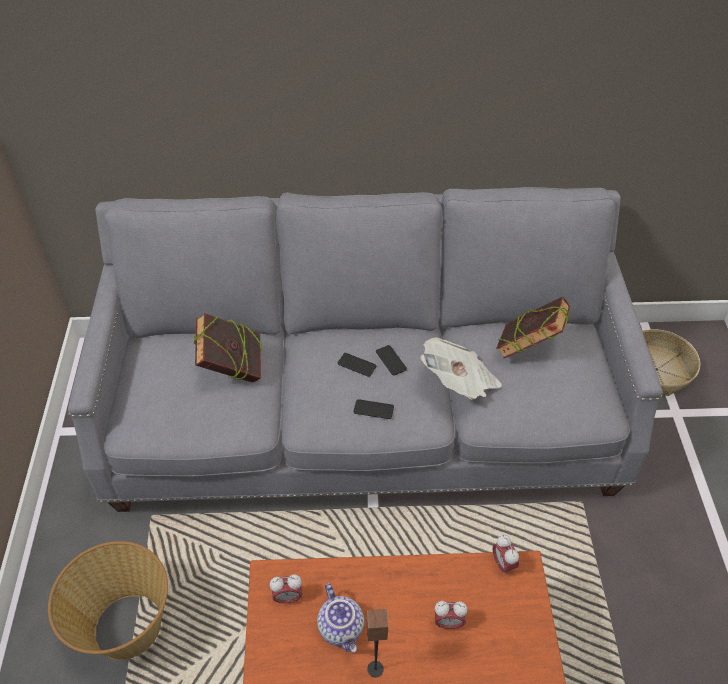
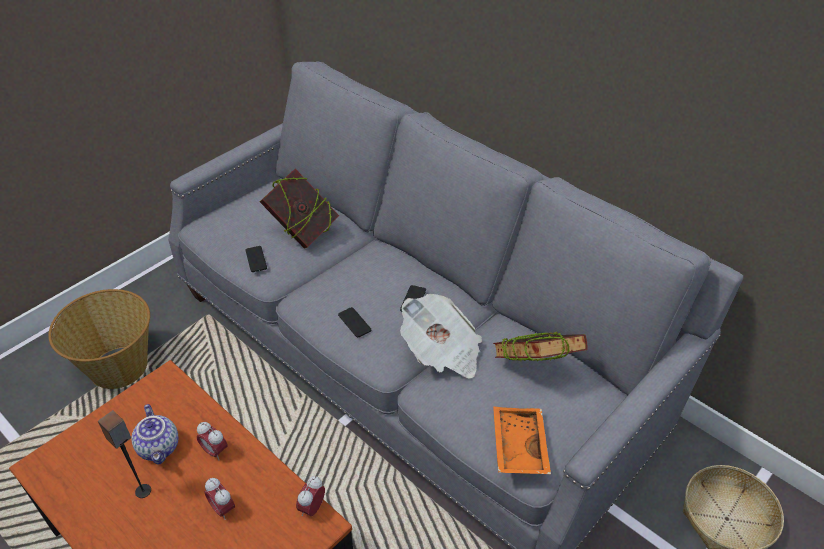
camera: 45 degrees right, 5 degrees down
(288, 597) = (158, 400): alarm clock -> alarm clock (215, 451)
(342, 628) = (160, 447): teapot -> teapot turned 45 degrees counterclockwise
(356, 365) = (384, 285): phone -> phone (256, 259)
(582, 407) = (517, 446): none -> orange tray

